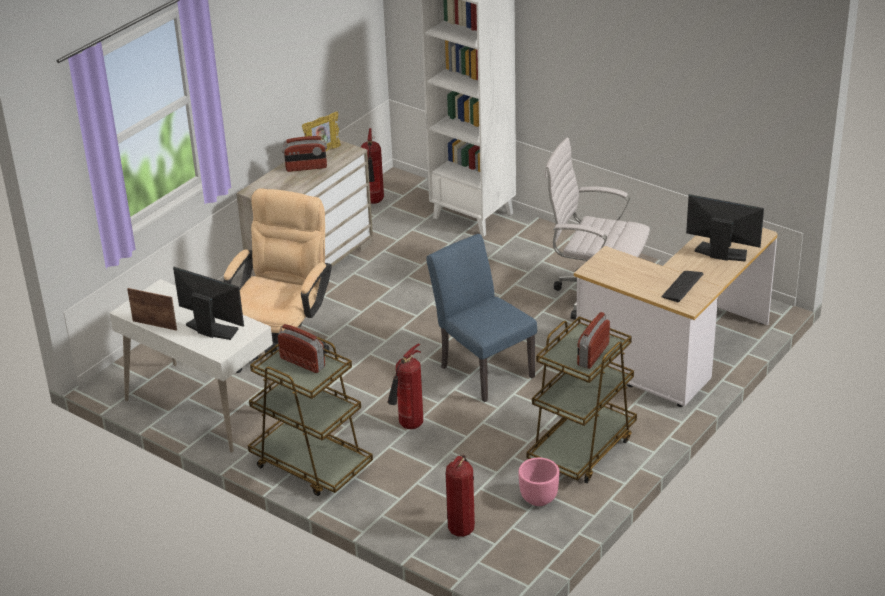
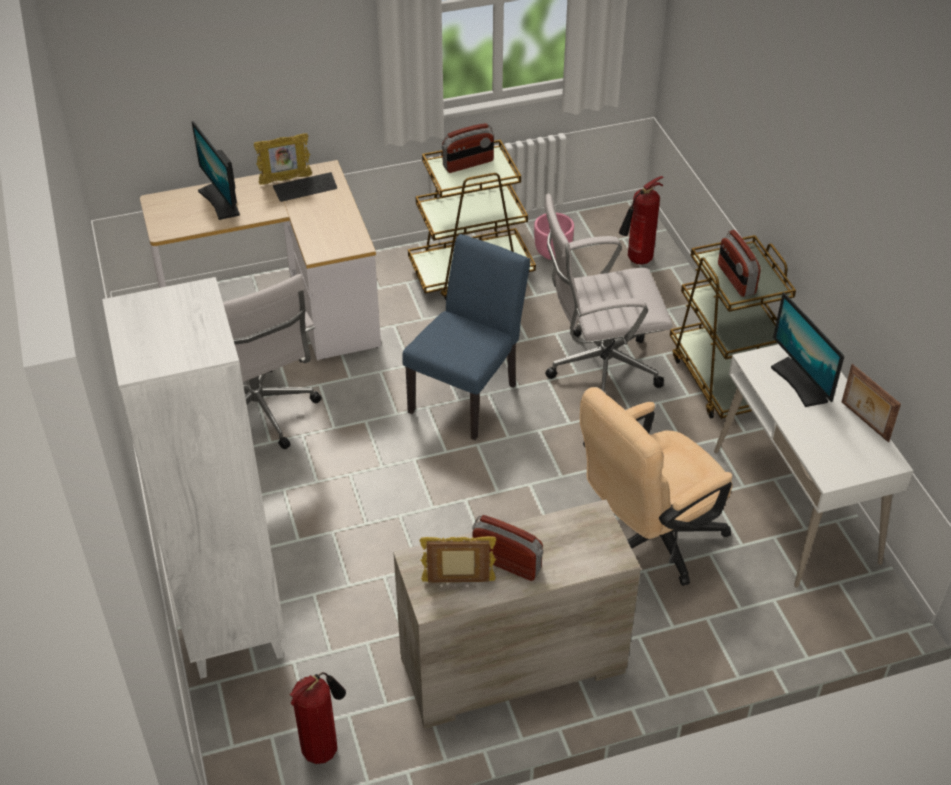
camera: 145 degrees left, 10 degrees up
(409, 426) = (598, 370): fire extinguisher -> white office chair
(482, 368) = (468, 393): blue chair -> blue chair turned 150 degrees counterclockwise
(705, 285) = (285, 179): none -> picture frame

